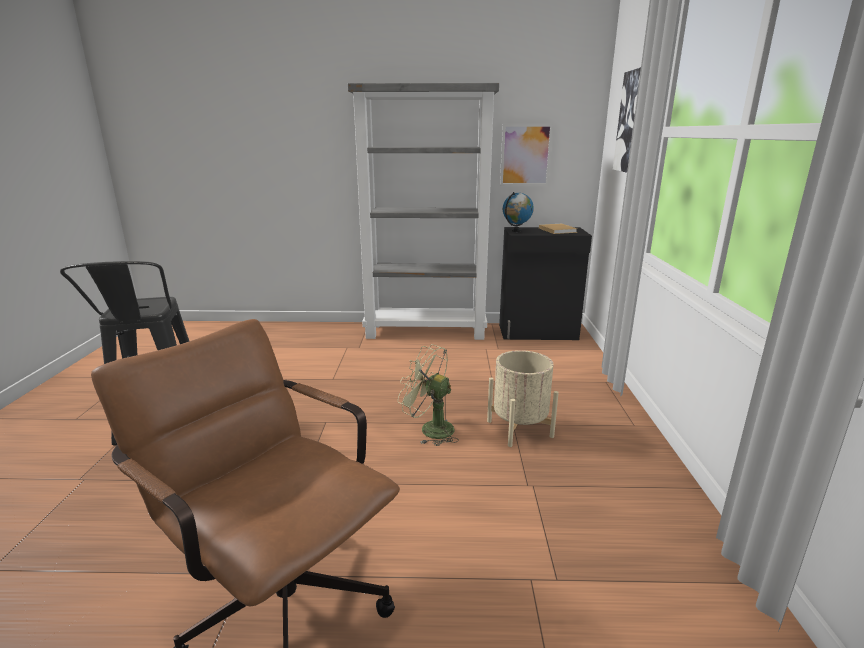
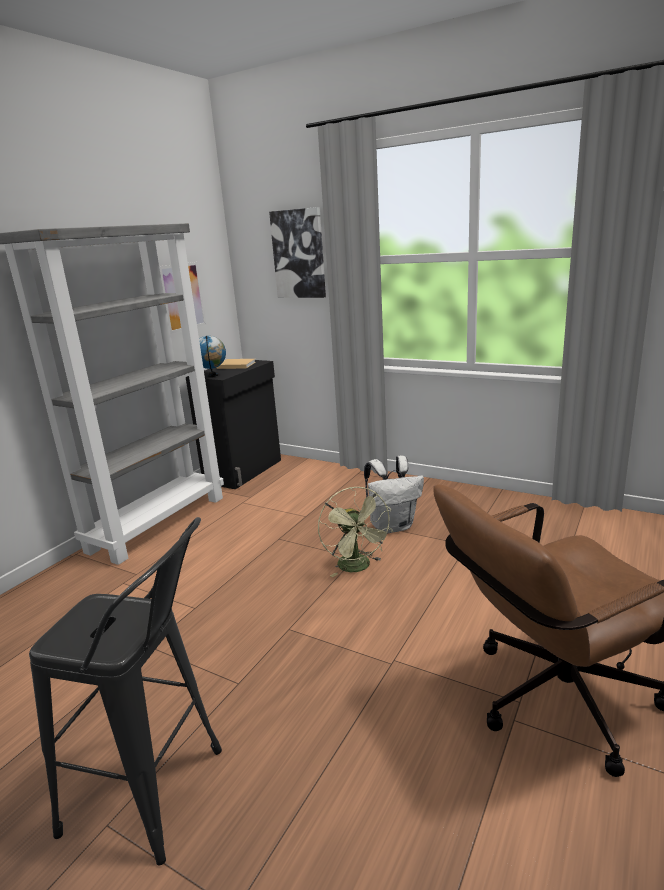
camera: 60 degrees left, 0 degrees up
(430, 429) = (358, 567): green fan -> green fan turned 75 degrees counterclockwise
(519, 429) = (392, 526): beige planter -> white backpack

